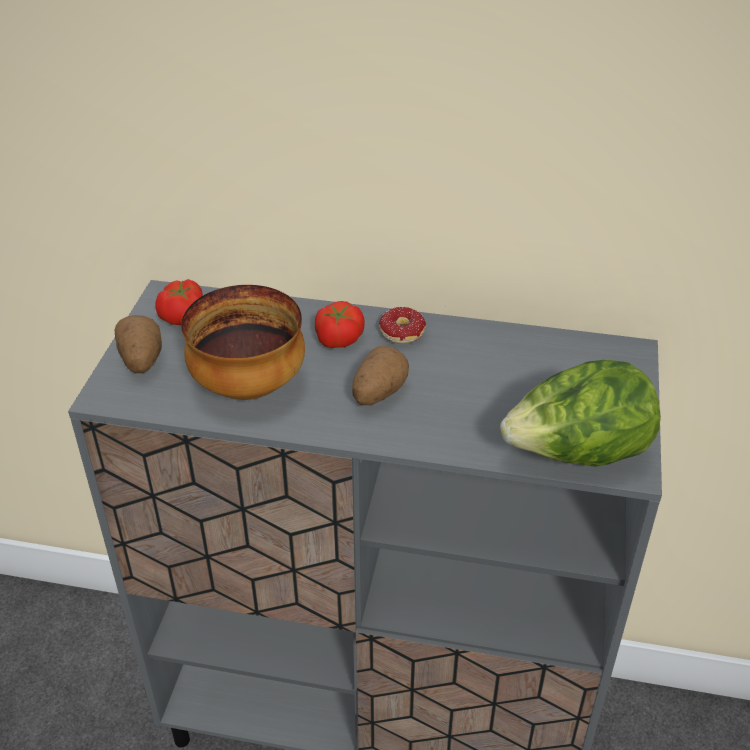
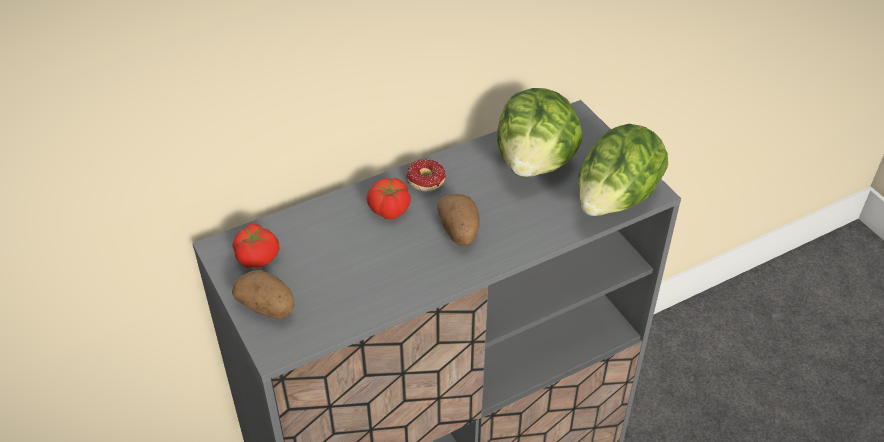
camera: 40 degrees left, 5 degrees up
(247, 385) = (368, 278): bowl -> none
(532, 373) = (535, 163): none -> lettuce

